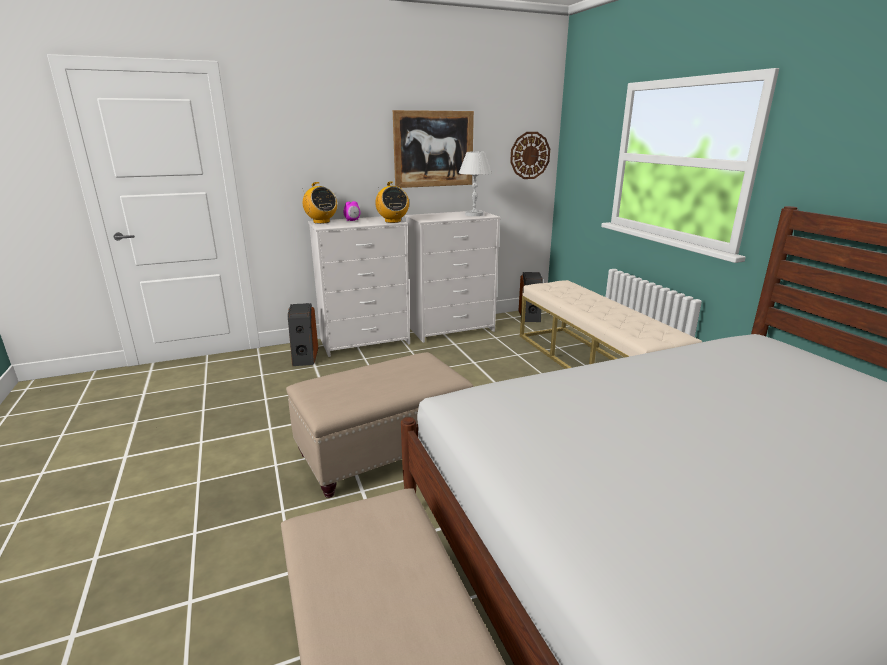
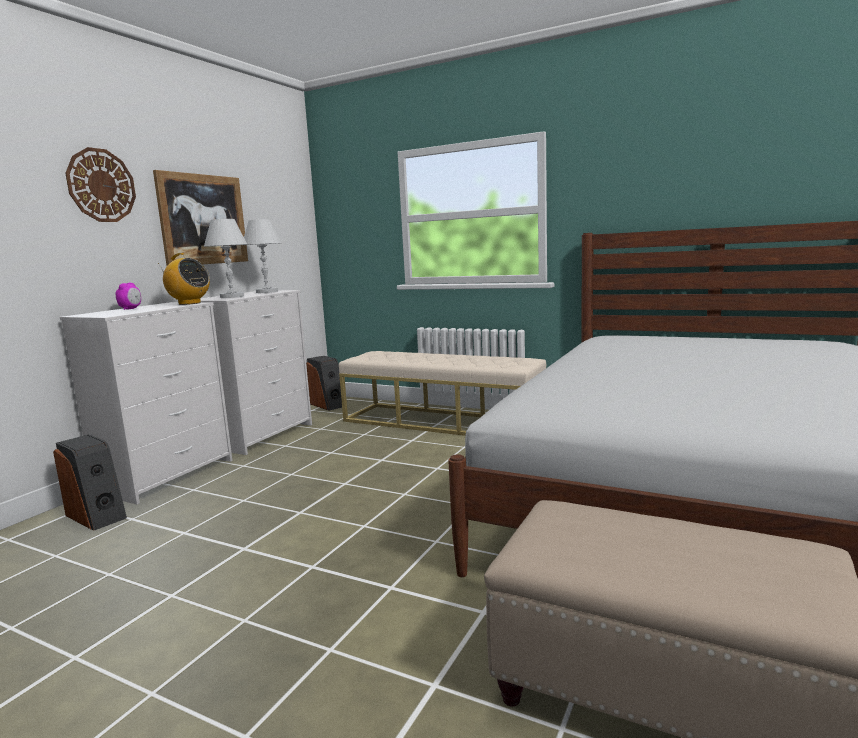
camera: 40 degrees left, 10 degrees down
(321, 222) = (87, 314): radio -> none
(384, 451) = (358, 549): beige ottoman -> none
(437, 217) = (232, 296): none -> white table lamp
(530, 155) = (294, 229): wall clock -> wall clock (101, 185)

